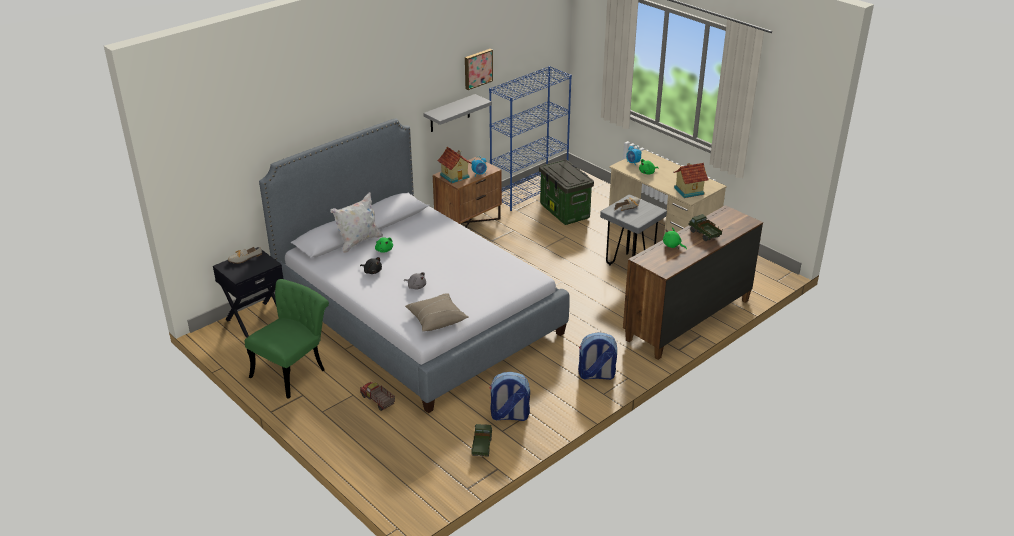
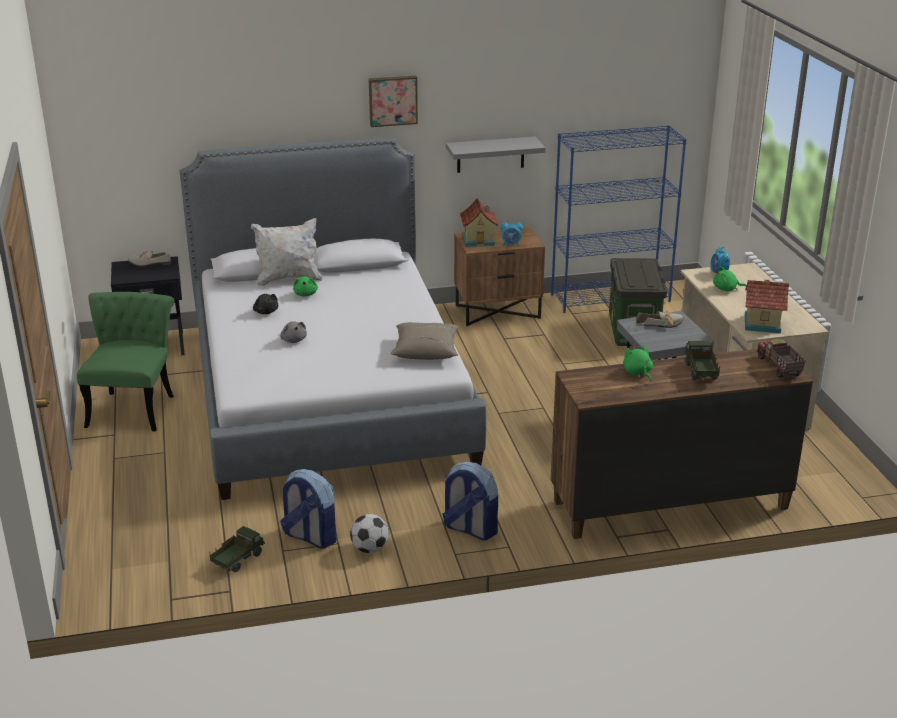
camera: 30 degrees right, 5 degrees down
(294, 370) = (134, 406): green chair -> green chair turned 60 degrees counterclockwise
(377, 401) = (182, 468): toy truck -> toy truck (778, 367)
(436, 319) = (274, 380): beige pillow -> beige pillow (426, 351)
(477, 68) = (542, 101): picture -> picture (392, 100)
(552, 409) = (370, 549): none -> football

